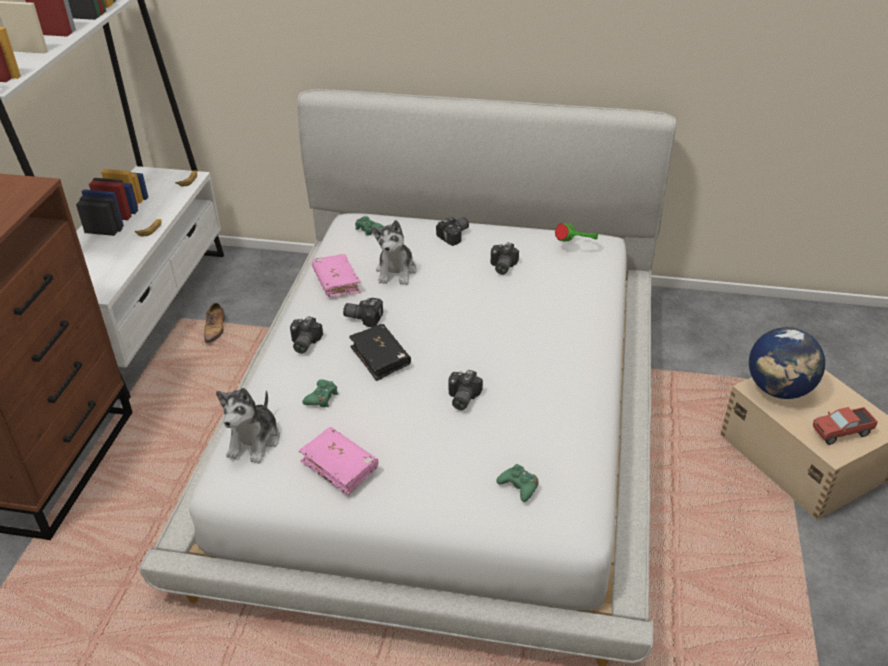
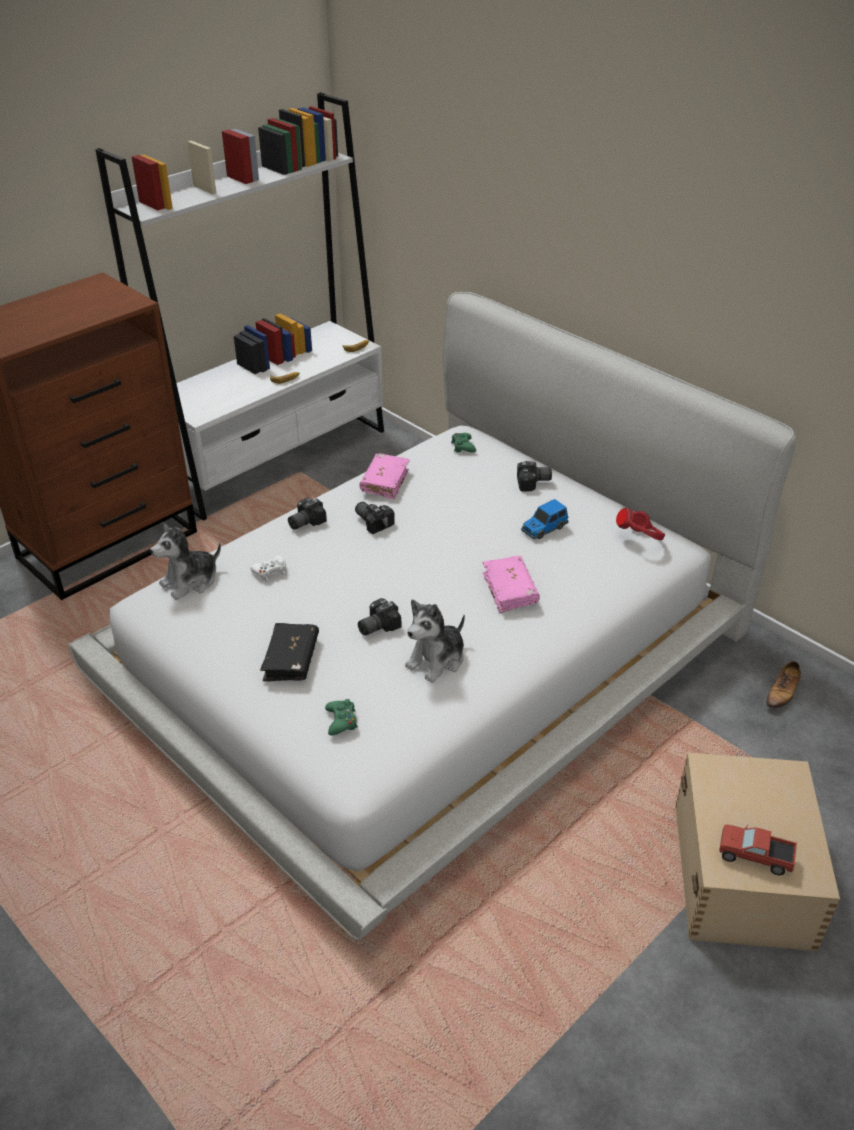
camera: 35 degrees right, 0 degrees up
(215, 329) = (317, 492): shoe -> shoe (782, 692)
(322, 398) = (270, 572): green game controller -> white game controller
(339, 466) = (226, 631): pink book -> pink book (510, 590)
(380, 358) = (349, 561): black book -> black book (291, 659)
(396, 271) = (444, 494): plush toy -> plush toy (437, 660)
(501, 266) = (543, 528): camera -> toy car
(575, 246) = (640, 540): green headphones -> red headphones
(778, 390) = (734, 781): globe -> none

